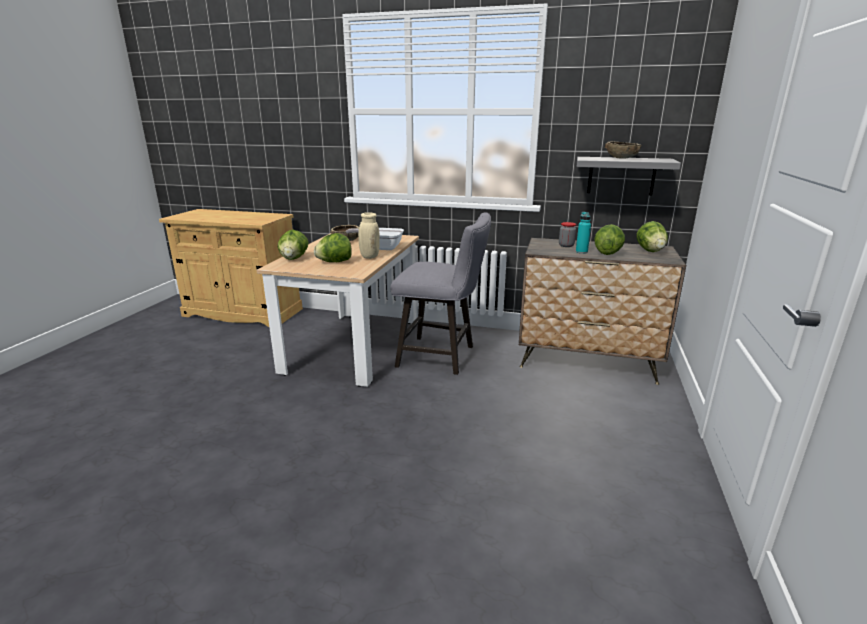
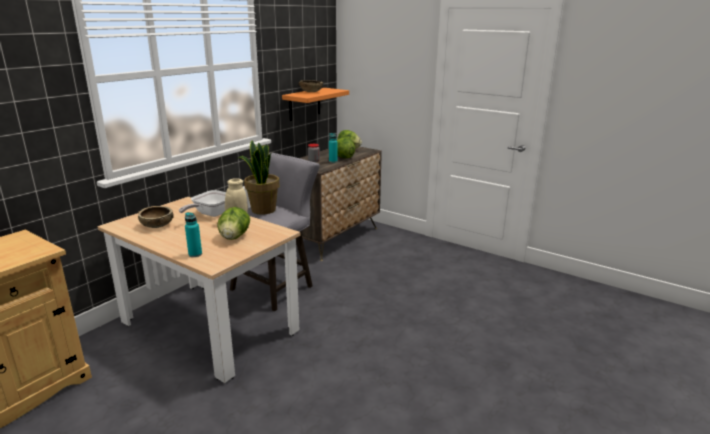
camera: 70 degrees left, 0 degrees up
(294, 258) = (195, 254): lettuce -> turquoise bottle
(433, 265) = (263, 210): none -> potted plant
(621, 176) = (304, 104): grey shelf -> orange shelf

